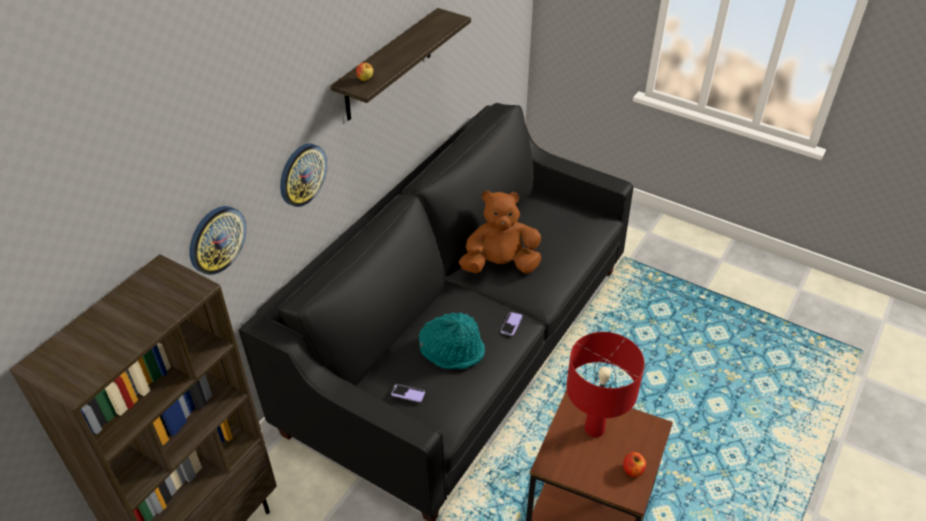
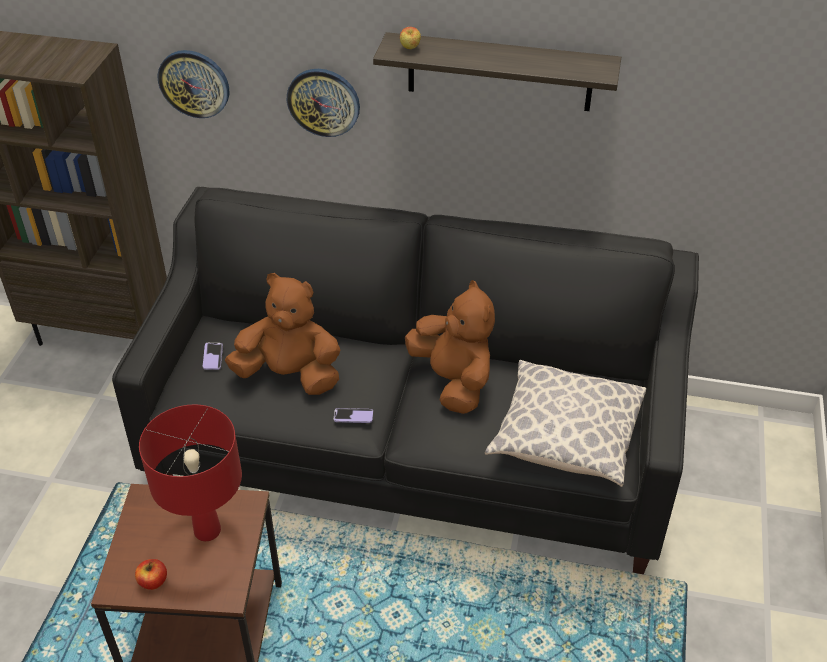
camera: 70 degrees right, 0 degrees up
(452, 350) = (290, 375): turquoise hat -> brown plush toy
(573, 230) = (564, 439): none -> pillow

